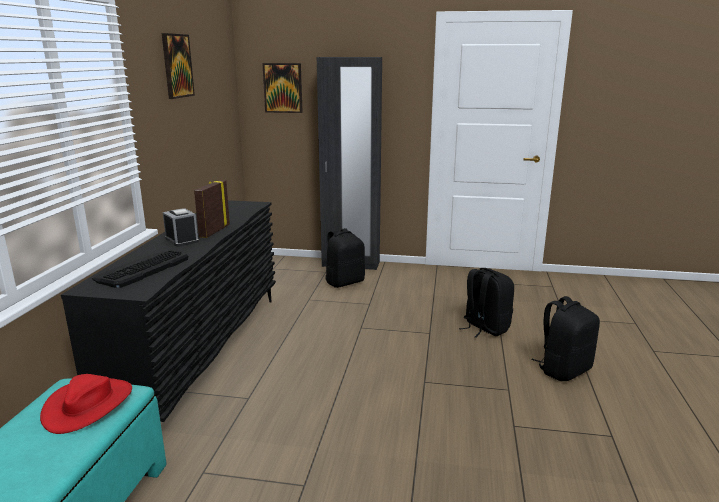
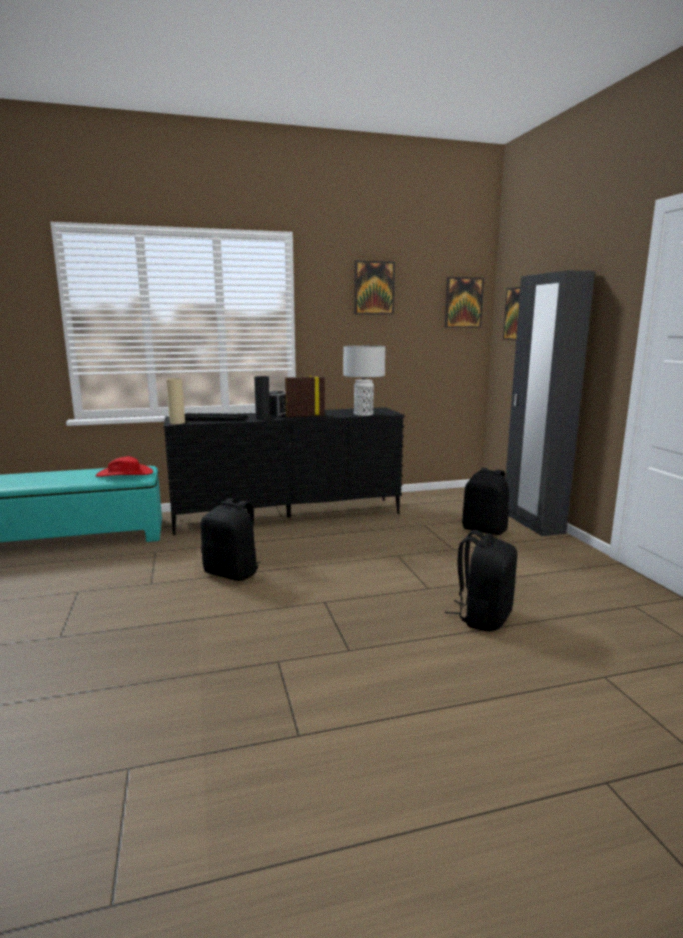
camera: 65 degrees right, 5 degrees down
(138, 291) = (177, 423): none -> beige vase
(194, 248) = (263, 418): none -> black vase
(224, 77) = (463, 302): none -> picture
(242, 212) = (363, 414): none -> white table lamp
(563, 370) = (434, 686): black backpack -> black backpack (232, 573)

